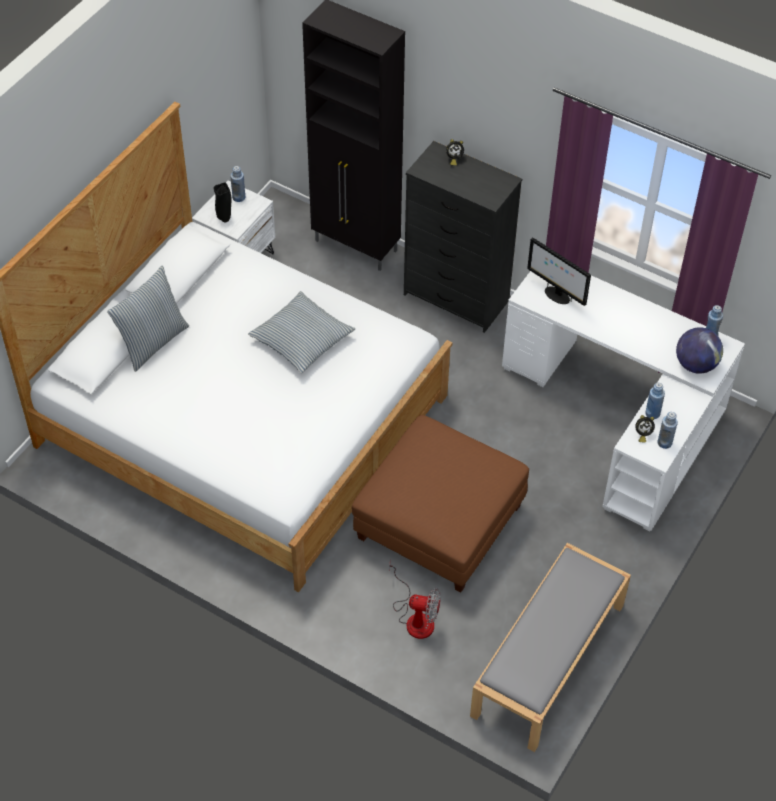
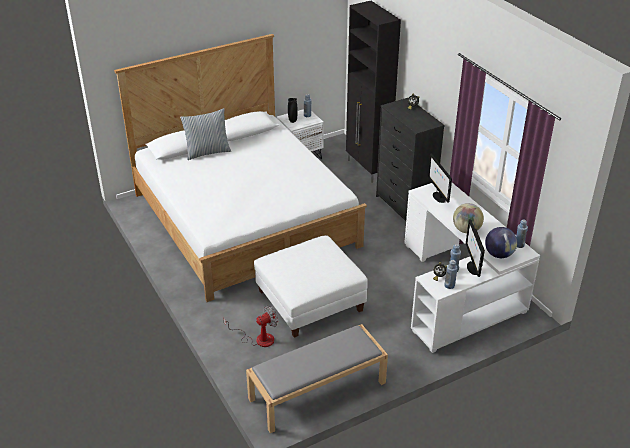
camera: 30 degrees right, 15 degrees down
(301, 339) = (282, 174): pillow -> none
(415, 617) = (258, 339): fan -> fan turned 75 degrees counterclockwise
(439, 521) = (310, 300): brown ottoman -> white ottoman
(630, 340) = (466, 230): none -> globe
(674, 399) = (472, 268): none -> monitor

